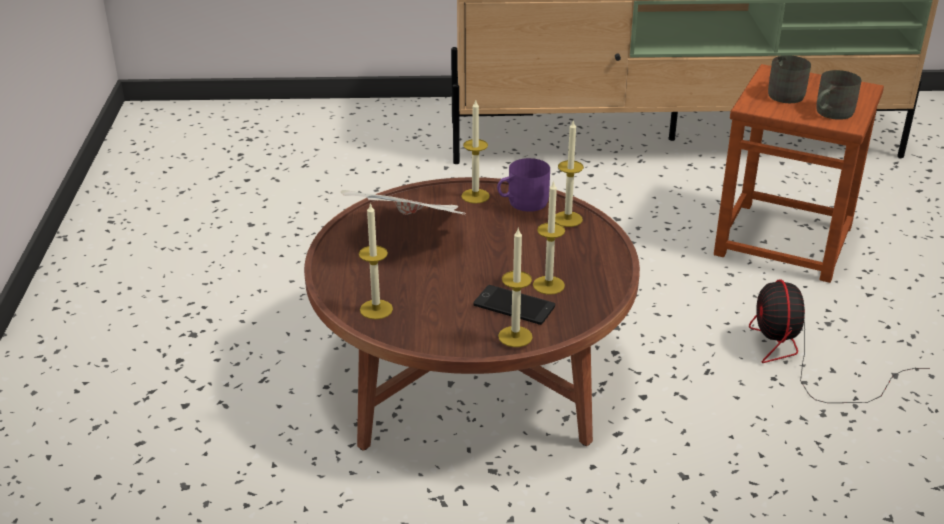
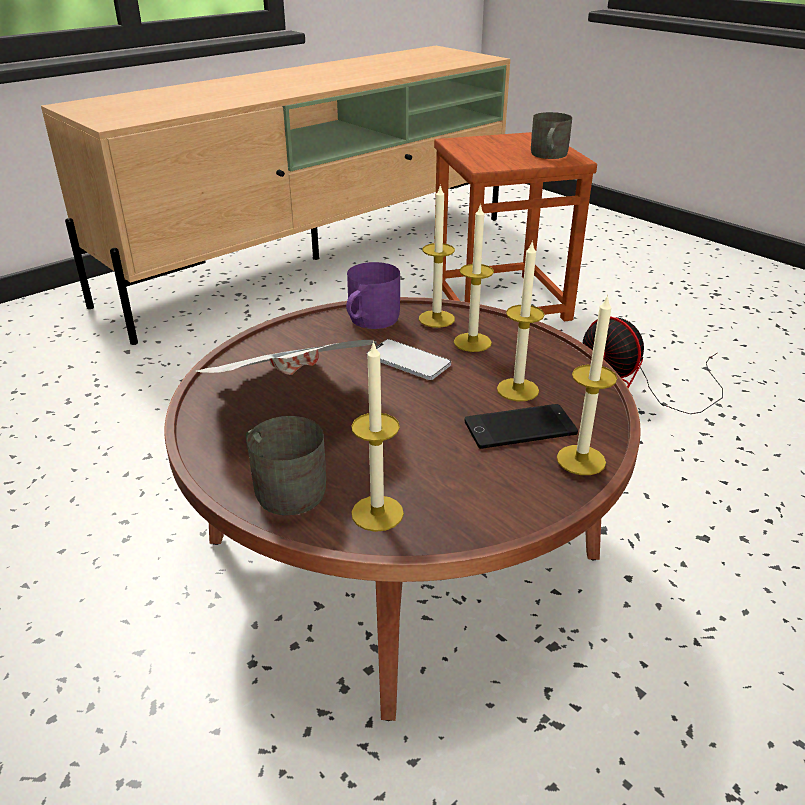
camera: 40 degrees left, 0 degrees up
(475, 196) = (307, 334): candle -> candle (472, 342)
(510, 239) = (408, 361): none -> phone
(784, 93) = (490, 152): grey mug -> grey mug (284, 488)

